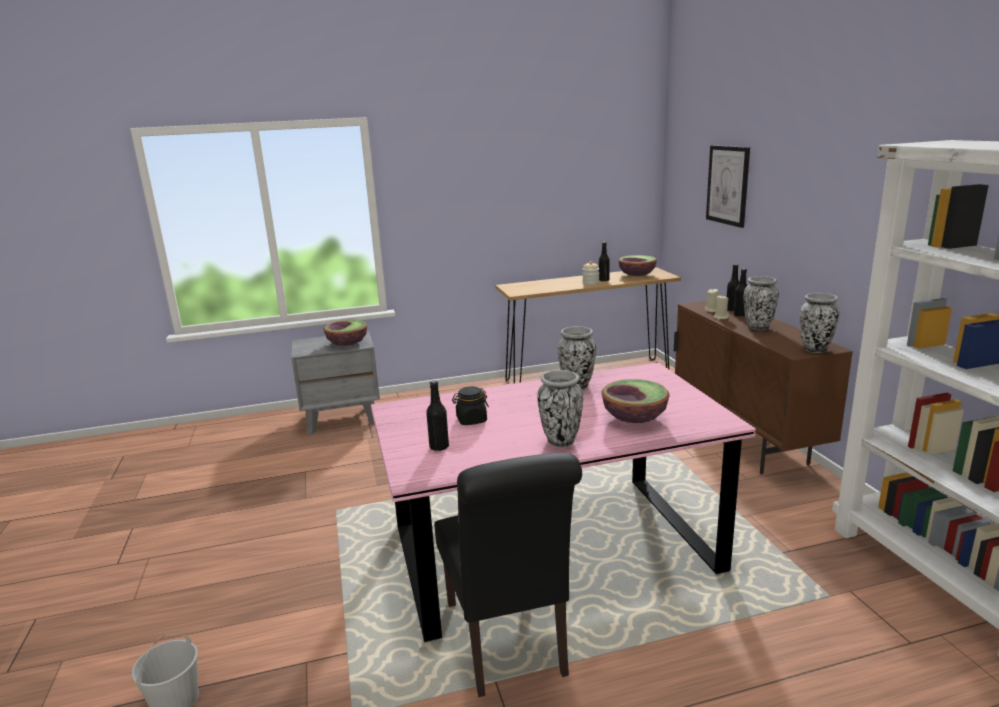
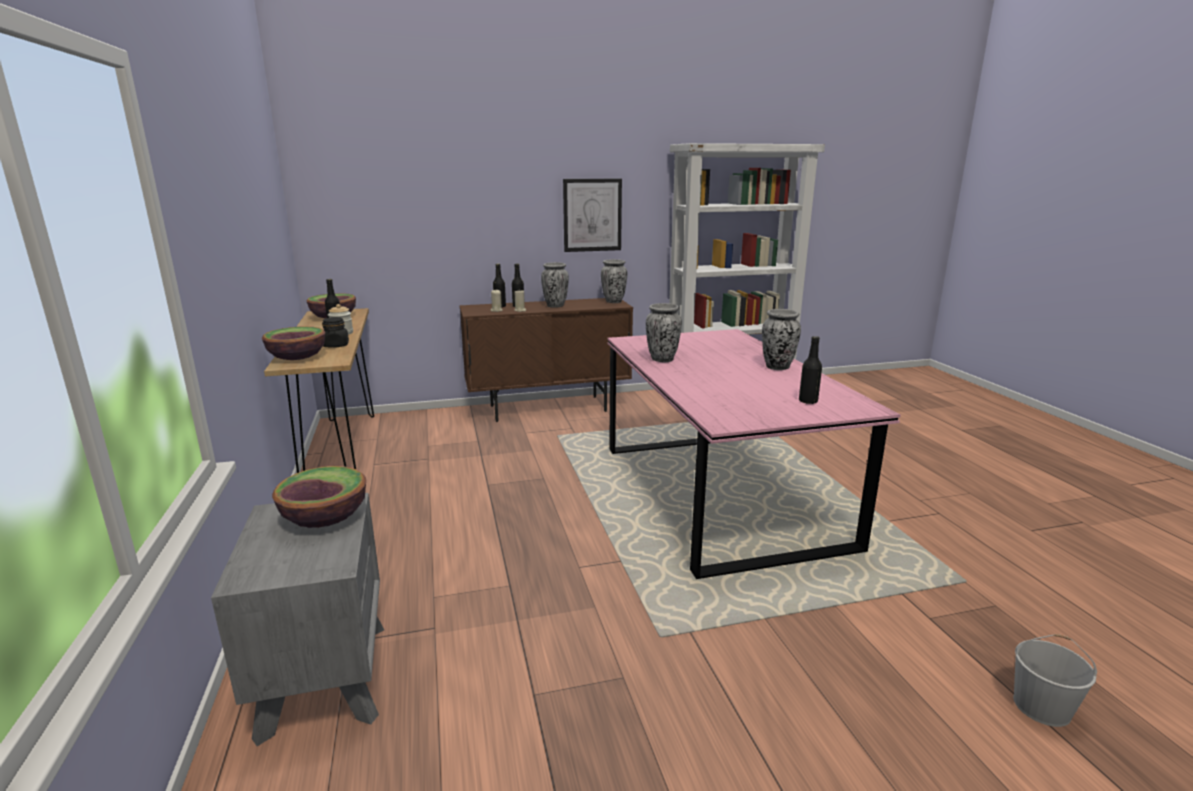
camera: 90 degrees left, 0 degrees up
(471, 420) = (746, 391): black jar -> black jar (336, 345)
(508, 644) = (846, 515): black chair -> none
(634, 418) = (729, 349): bowl -> bowl (297, 358)
(728, 185) = (432, 196): picture -> picture (592, 215)

